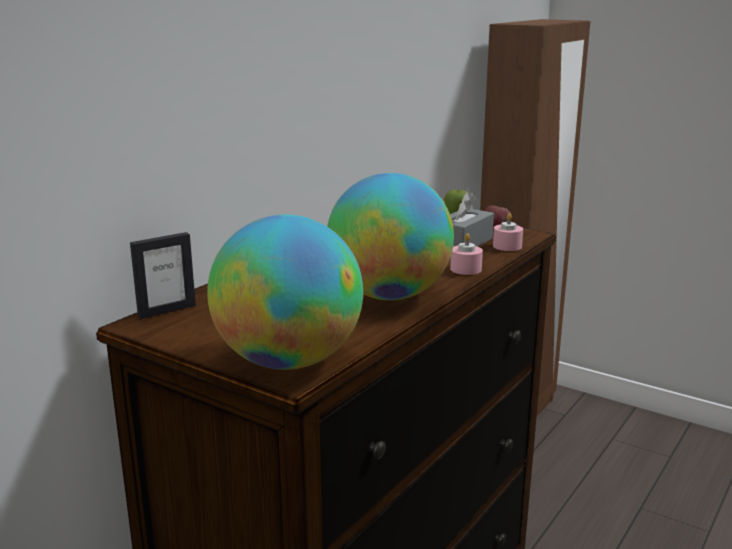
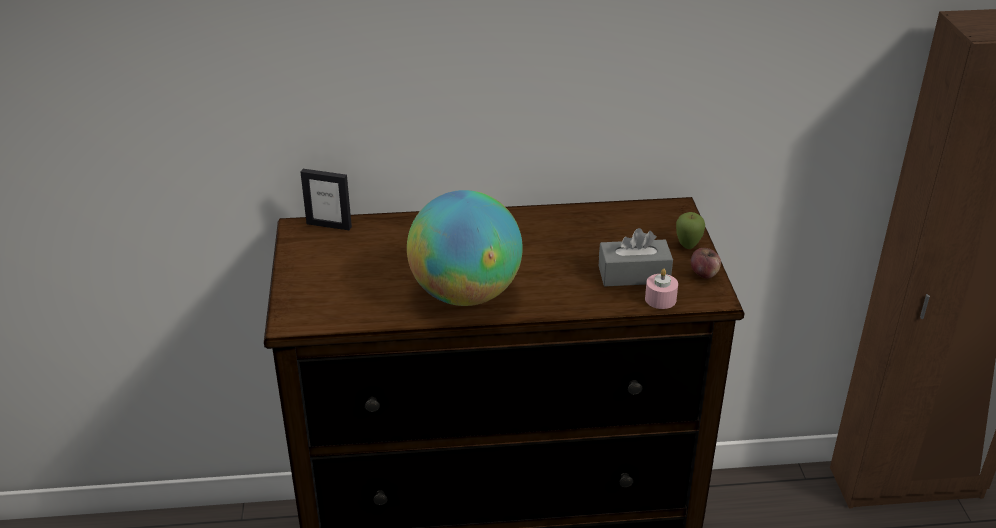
camera: 50 degrees right, 15 degrees up
(289, 361) = (309, 309): globe -> none
(465, 269) = (570, 303): pink candle -> none

